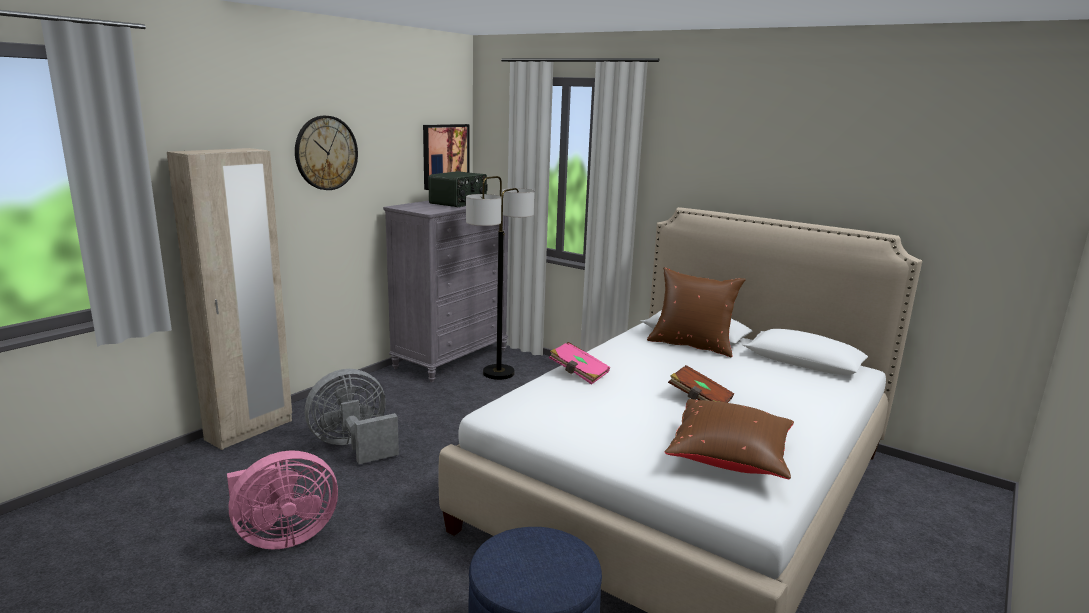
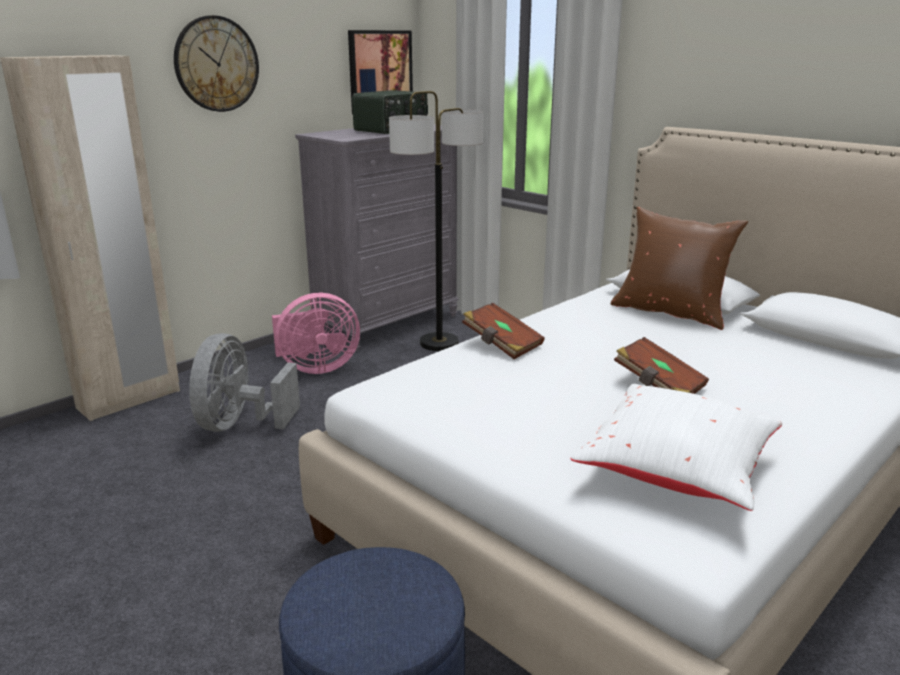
camera: 10 degrees right, 5 degrees up
(282, 537) = (120, 531): pink fan -> pink fan (315, 368)
(354, 446) = (239, 424): grey fan -> grey fan turned 60 degrees counterclockwise
(578, 373) = (501, 344): pink book -> brown book
(730, 458) = (677, 471): brown pillow -> white pillow

